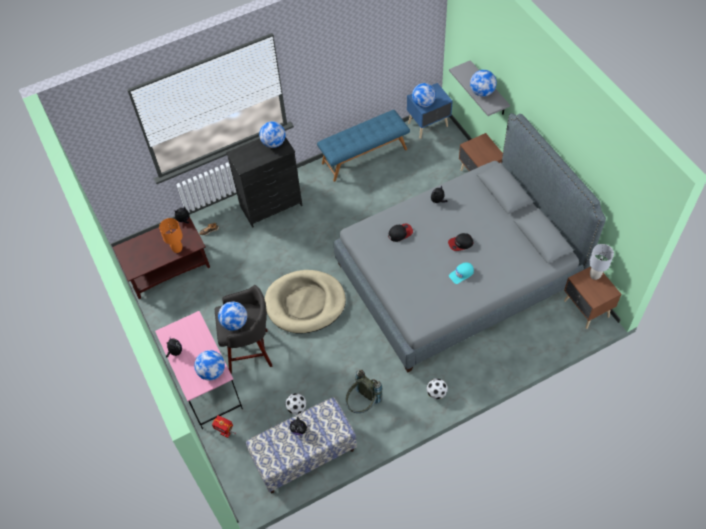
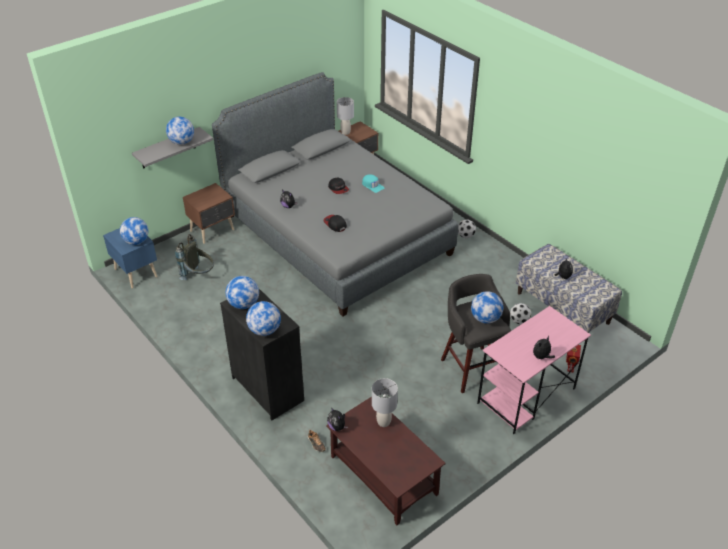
camera: 105 degrees left, 15 degrees down
(177, 249) = (384, 422): orange table lamp -> grey table lamp
(212, 372) = (550, 322): globe -> globe (264, 330)
(305, 303) = (399, 334): beige dog bed -> none
(363, 404) = (495, 278): grey backpack -> grey backpack (199, 276)
(364, 156) = (183, 318): blue bench -> none

